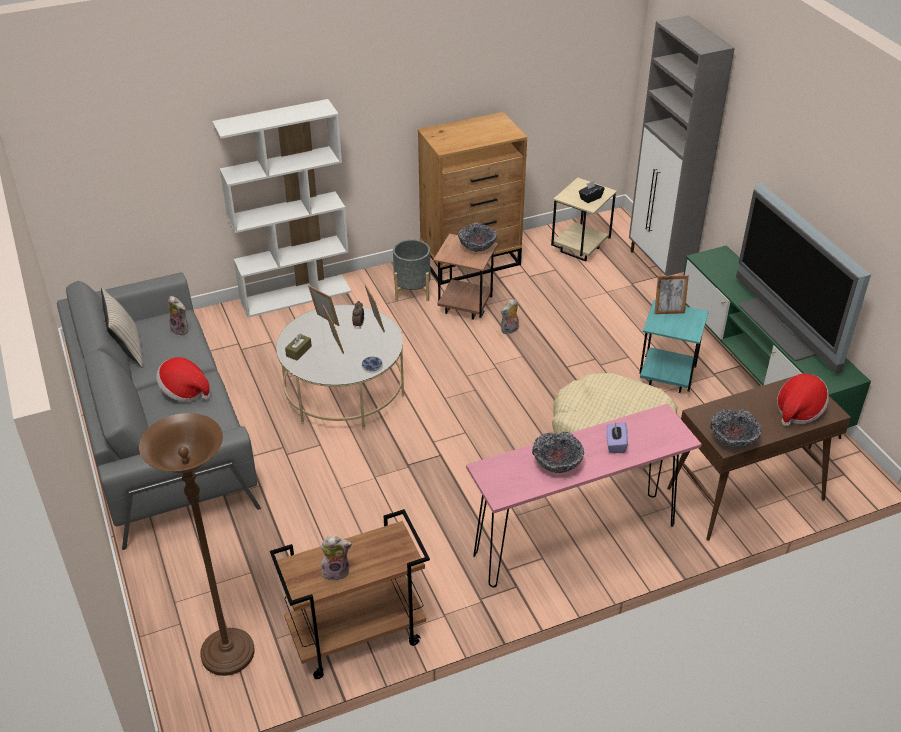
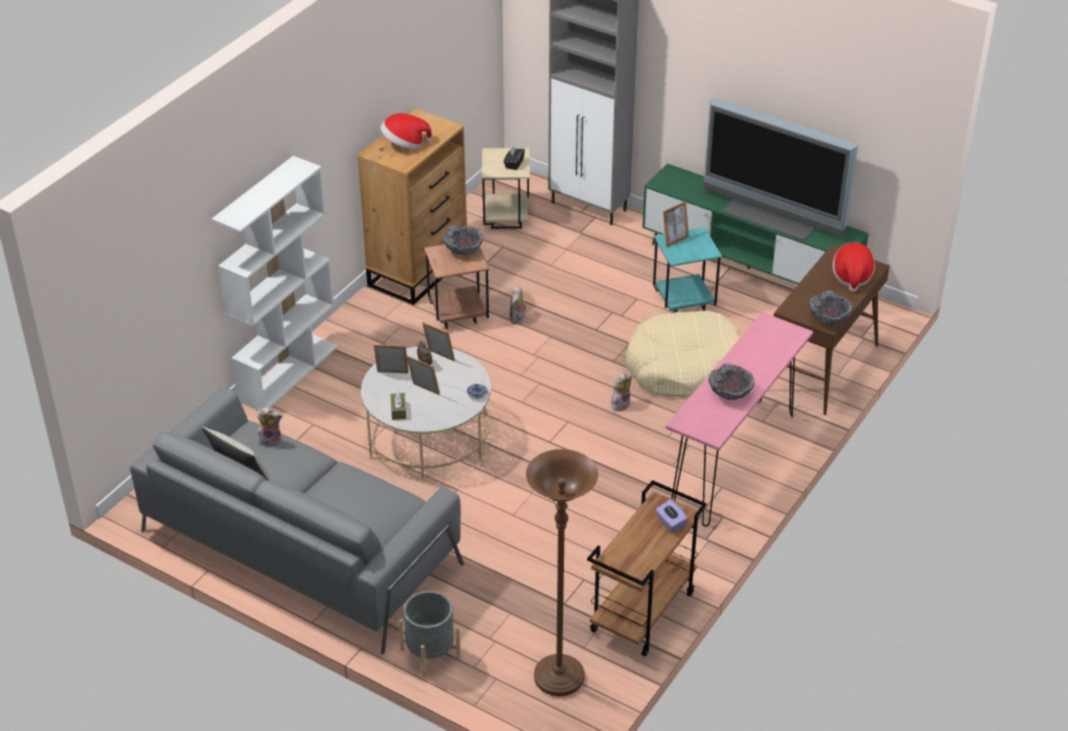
camera: 35 degrees left, 0 degrees up
(185, 391) = (342, 488): hat -> hat (404, 144)
(336, 571) = (644, 549): plush toy -> plush toy (620, 404)
(412, 291) = (394, 321): grey planter -> grey planter (430, 653)
(615, 444) = (756, 359): purple tissue box -> purple tissue box (670, 523)

